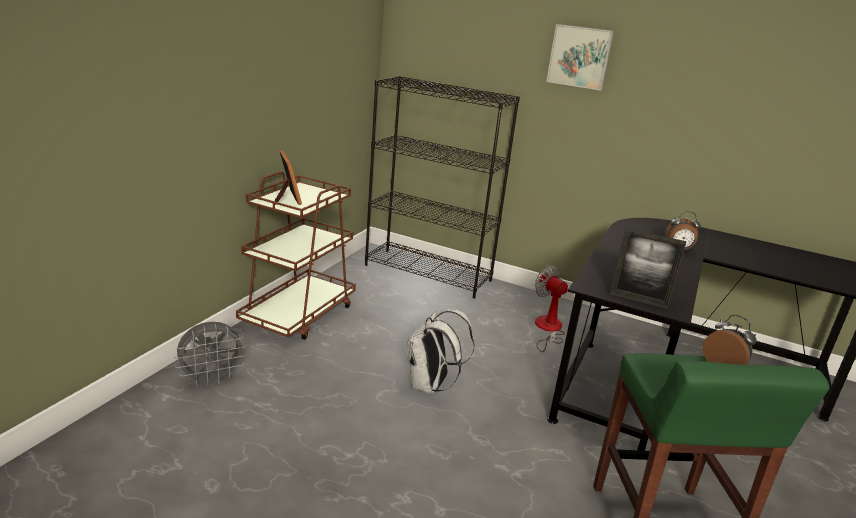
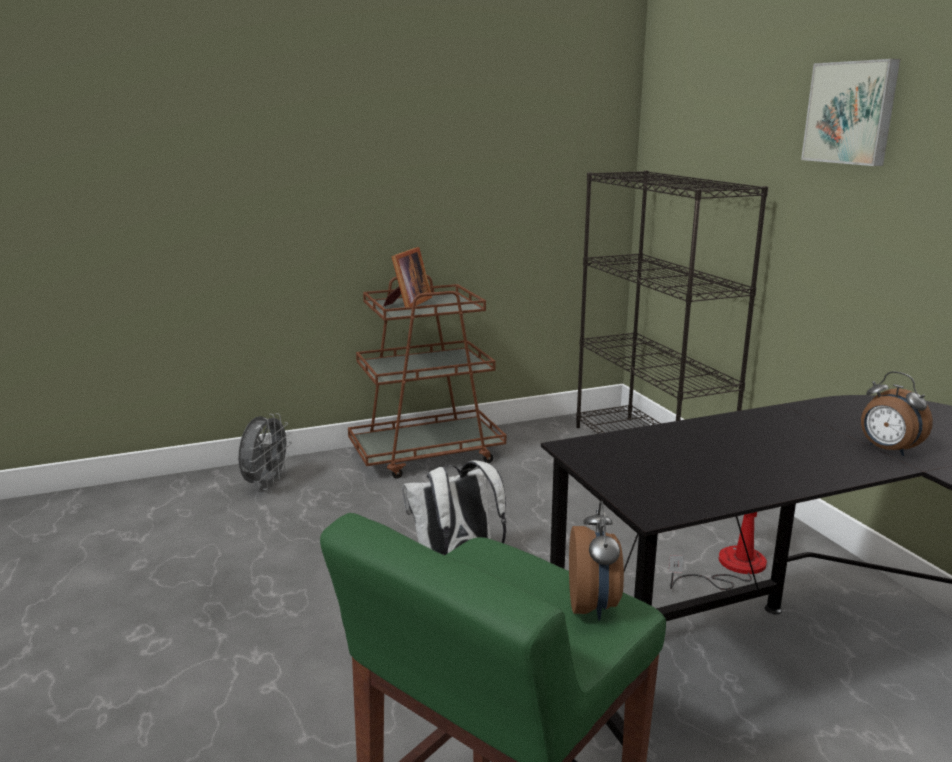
camera: 45 degrees right, 5 degrees down
(212, 379) = (266, 484): grey fan -> grey fan turned 90 degrees counterclockwise
(638, 300) = (622, 481): picture frame -> none

